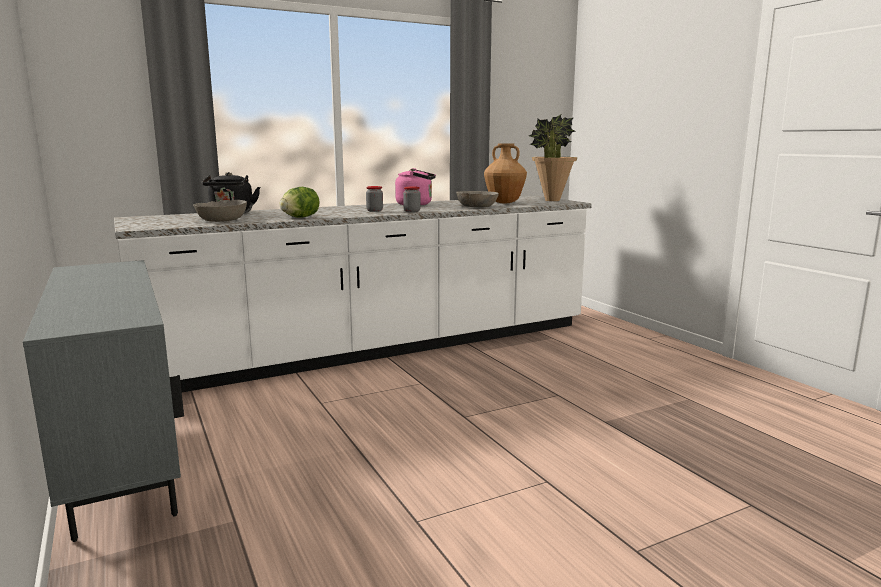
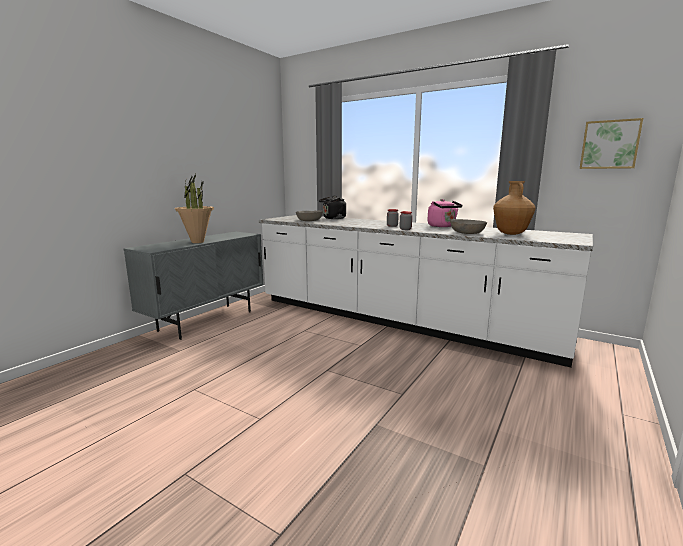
camera: 60 degrees right, 0 degrees up
(300, 217) = (339, 224): lettuce -> none
(530, 107) = (609, 144): none -> picture
(552, 200) = (569, 238): potted plant -> potted plant (197, 242)

